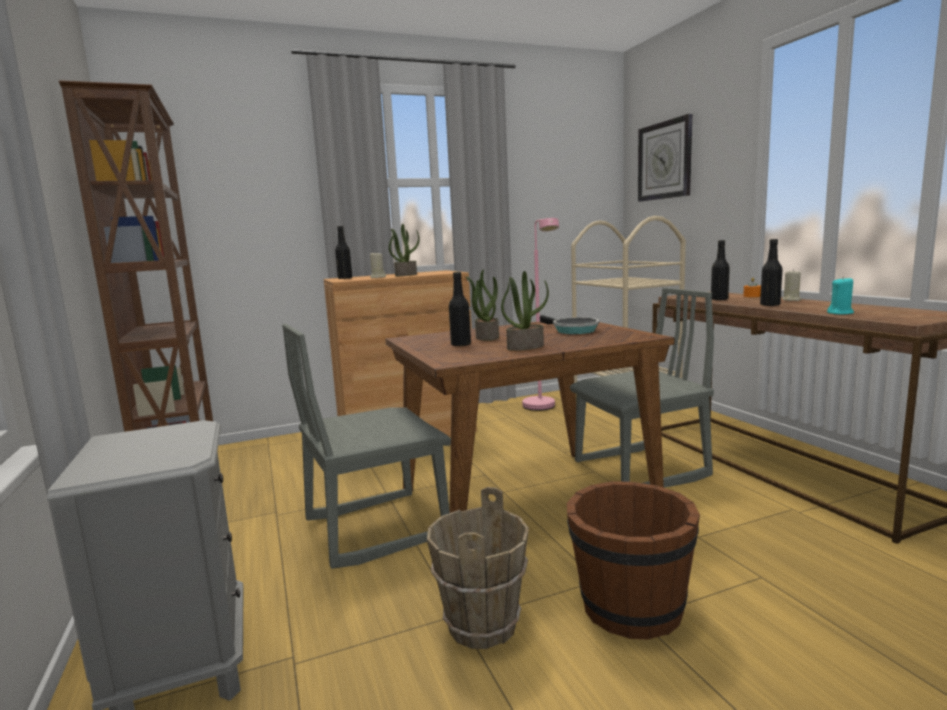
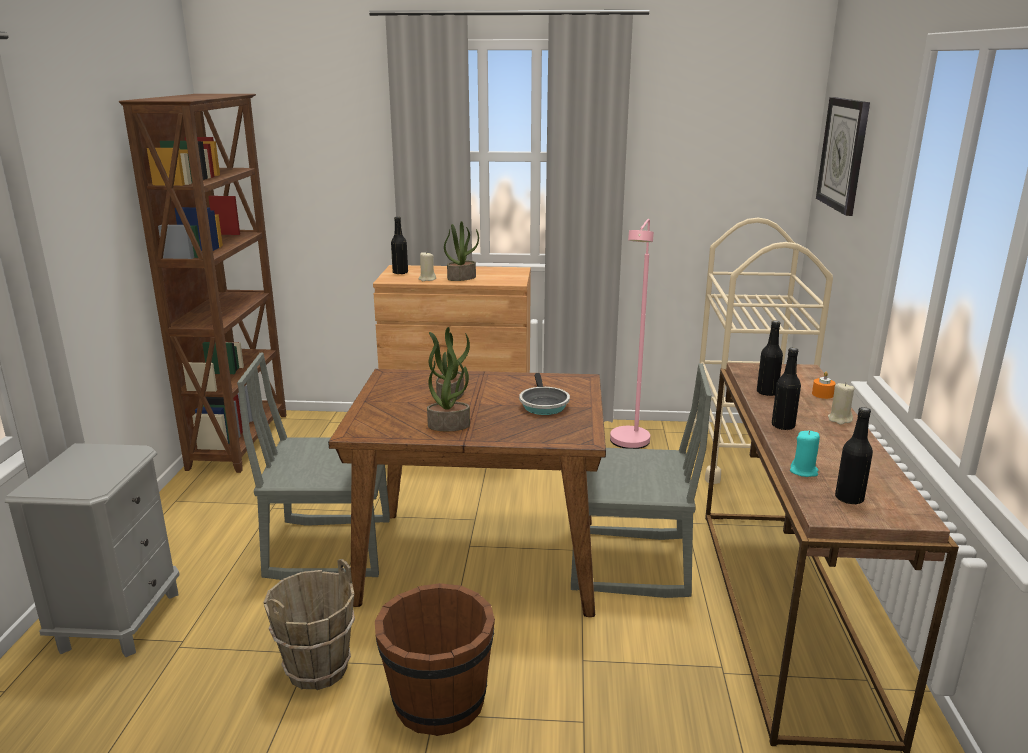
camera: 25 degrees right, 10 degrees up
(461, 345) = (408, 403): black bottle -> black bottle (849, 498)

